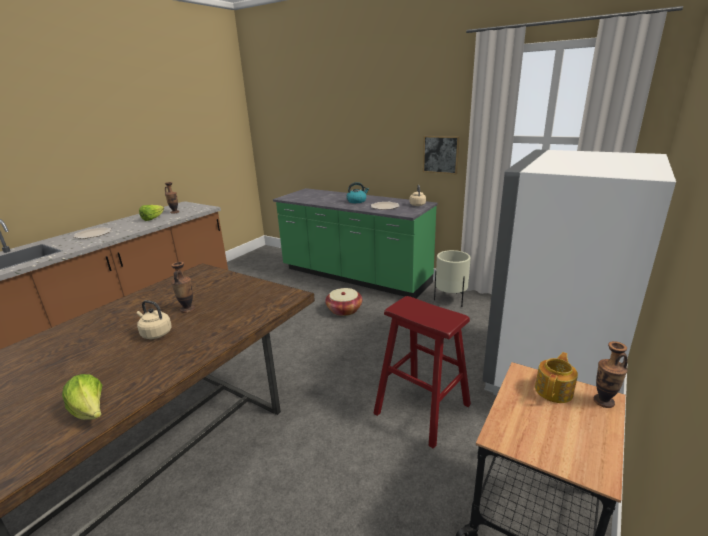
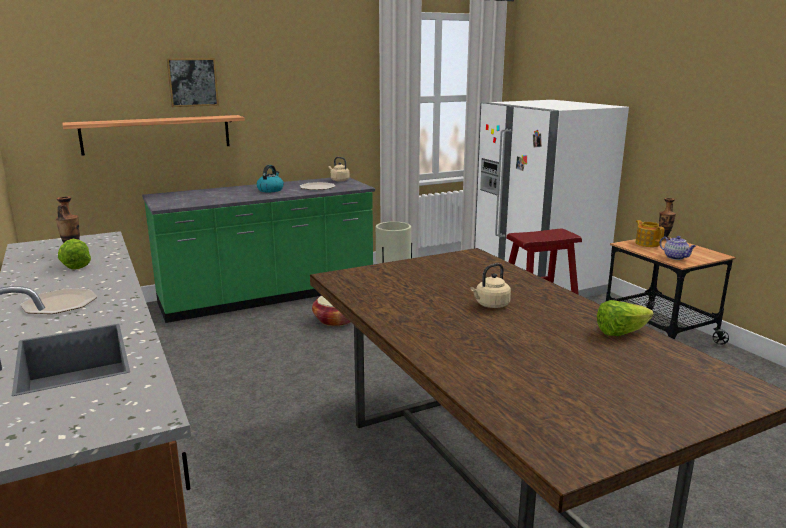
camera: 60 degrees left, 5 degrees down
(187, 309) = (448, 289): vase -> none
(315, 151) = (157, 134): none -> shelf
(441, 154) = (343, 121): picture -> picture (192, 82)
(520, 428) = (676, 257): none -> teapot

